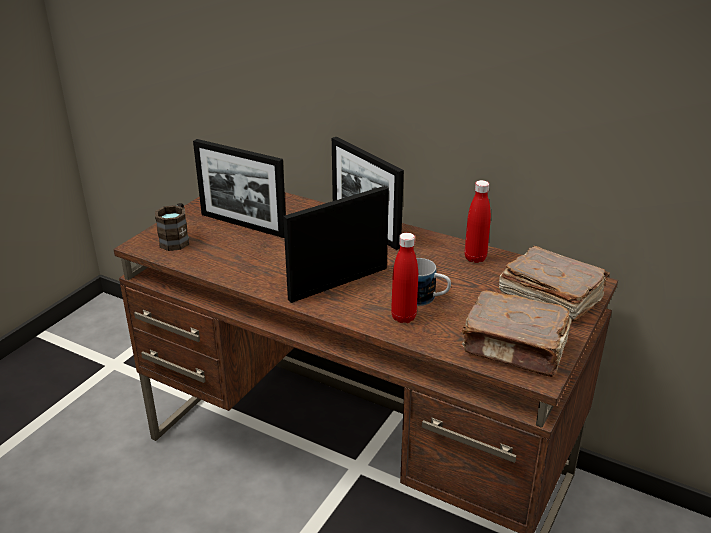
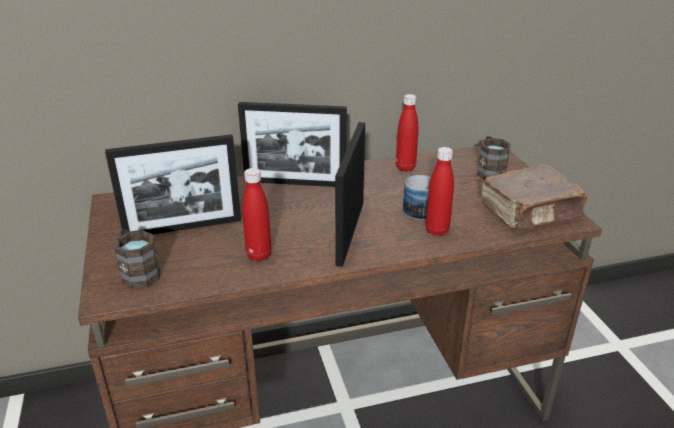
camera: 45 degrees left, 0 degrees up
(255, 266) = (259, 255): none -> red bottle
(549, 297) = (489, 171): brown book -> brown mug

